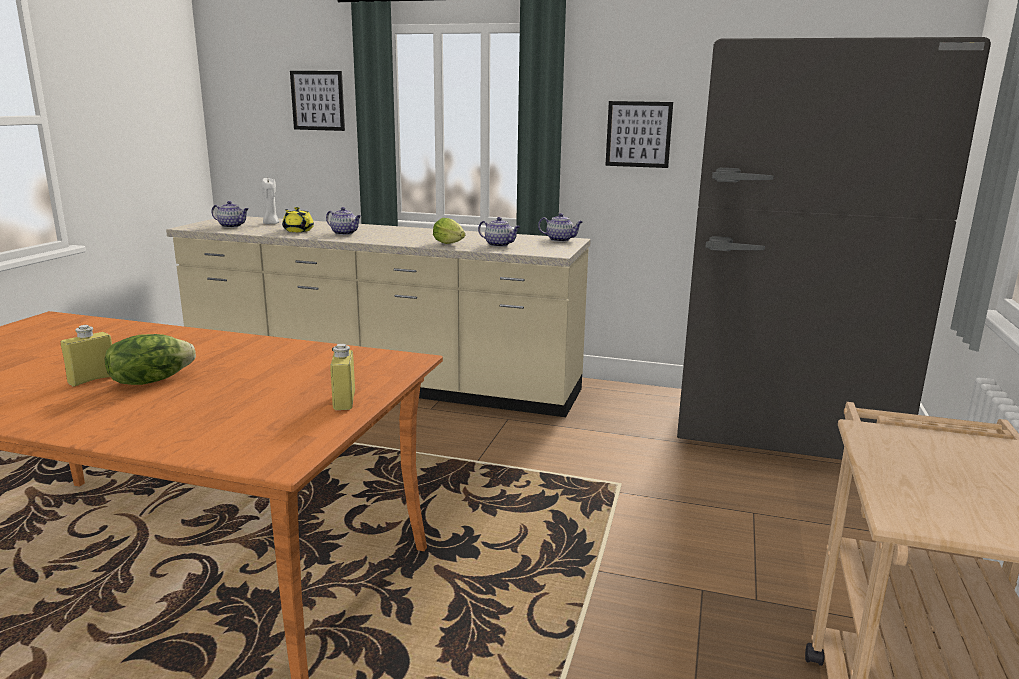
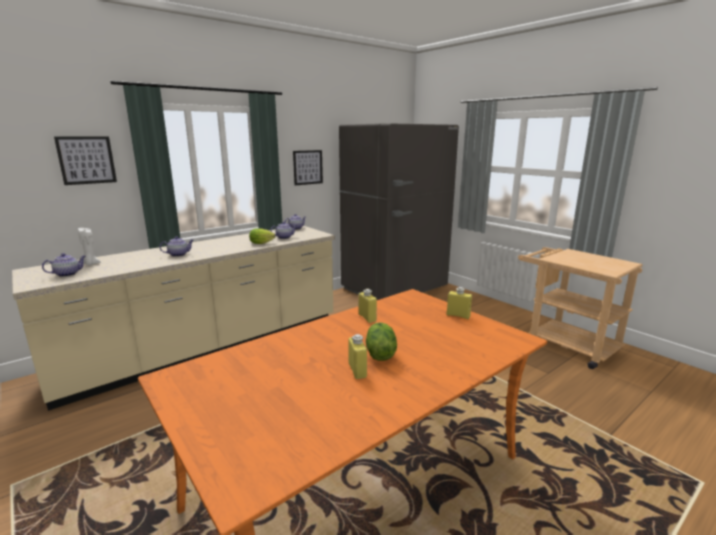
camera: 55 degrees left, 0 degrees up
(275, 353) = (367, 318): none -> yellow bottle
(298, 230) = (139, 262): yellow teapot -> none

